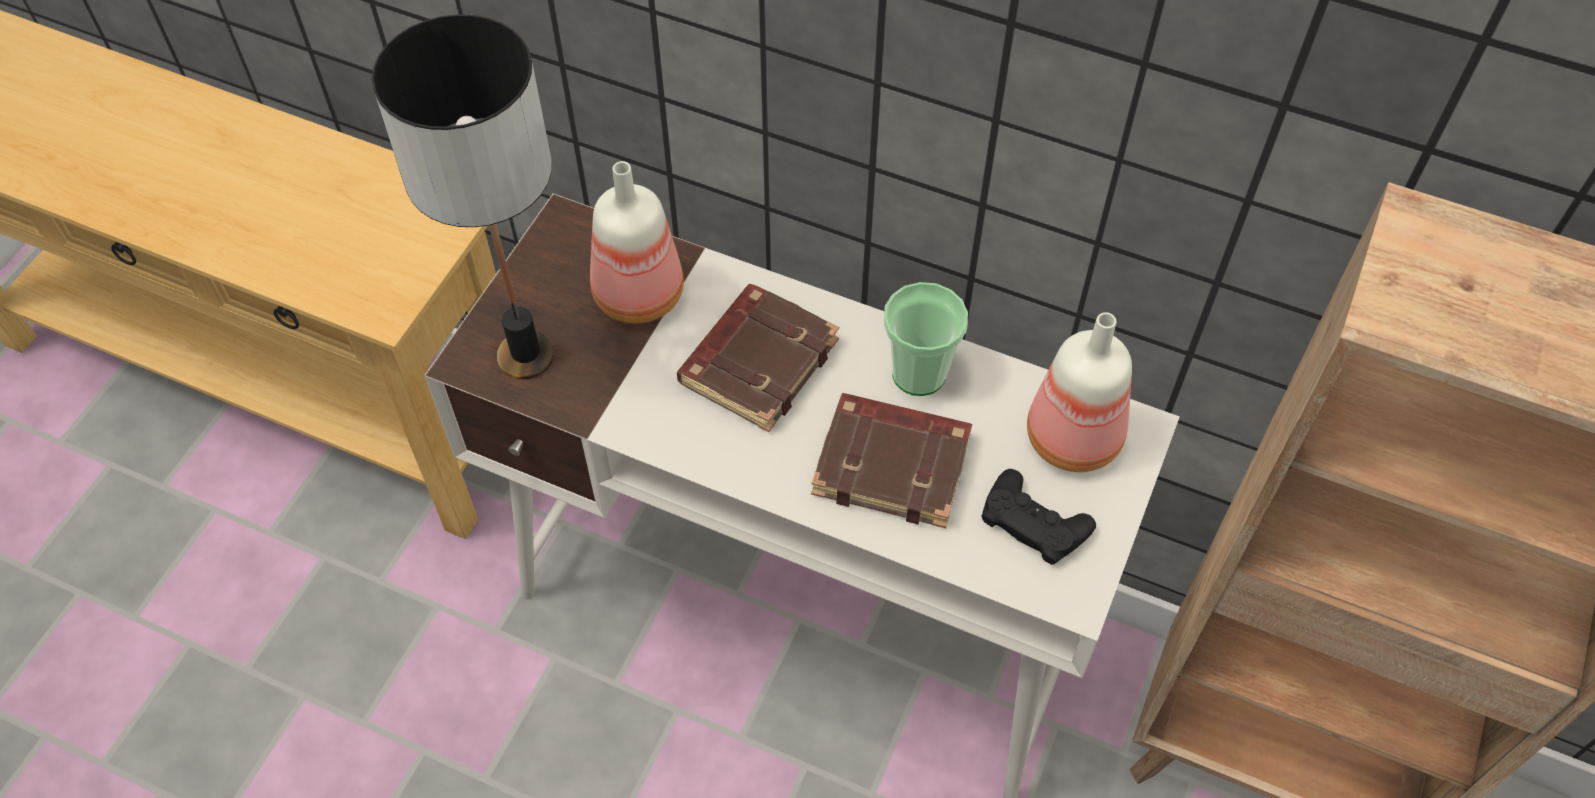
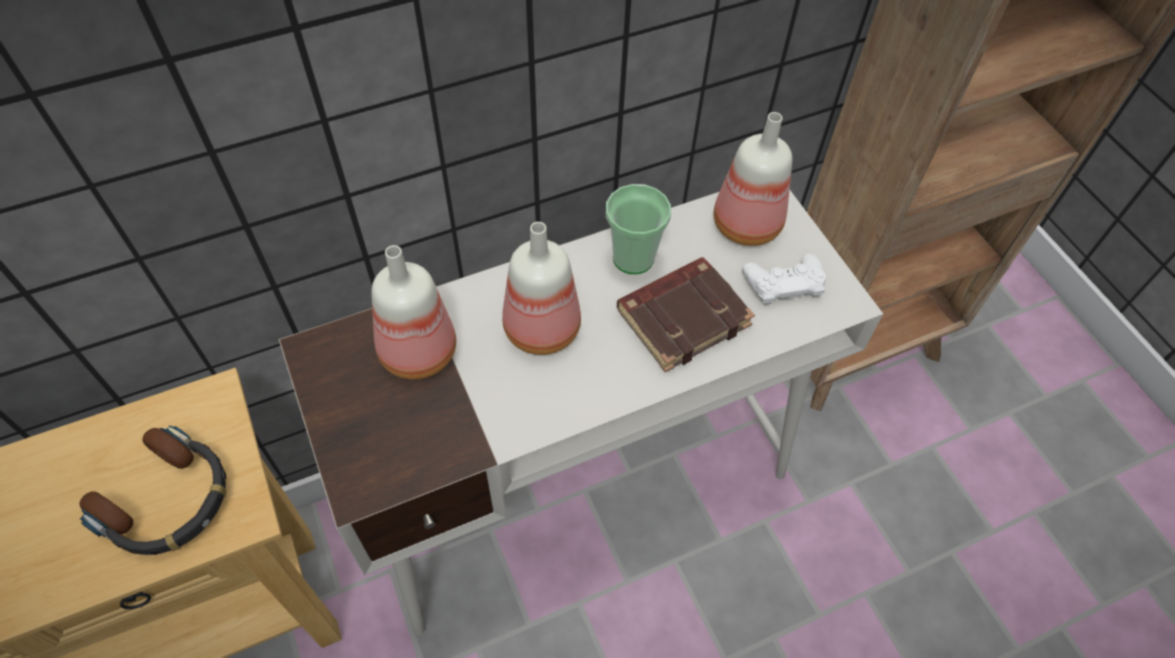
camera: 50 degrees left, 0 degrees up
(354, 254) = (168, 501): none -> headphones
(527, 356) = (394, 451): table lamp -> none
(758, 361) = (539, 327): brown book -> bottle
(1034, 522) = (784, 283): black game controller -> white game controller

